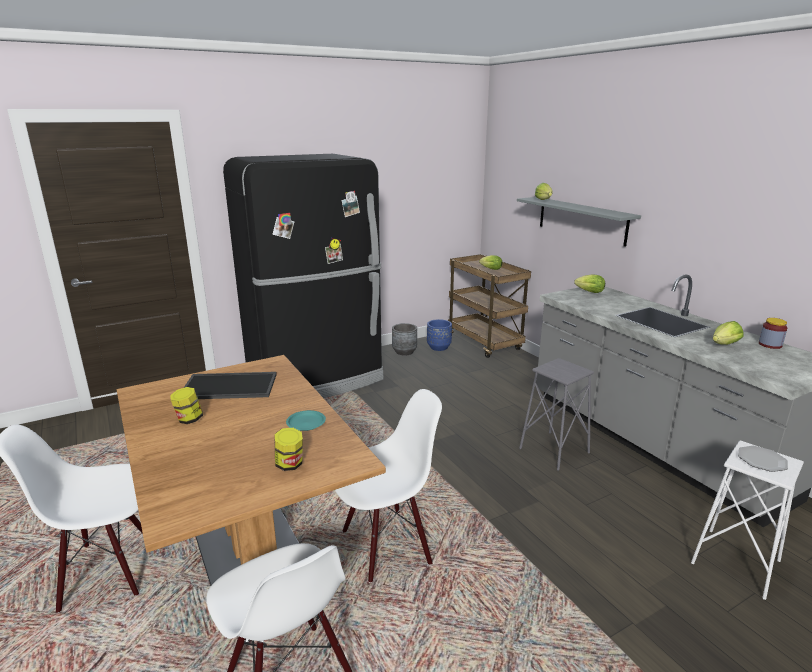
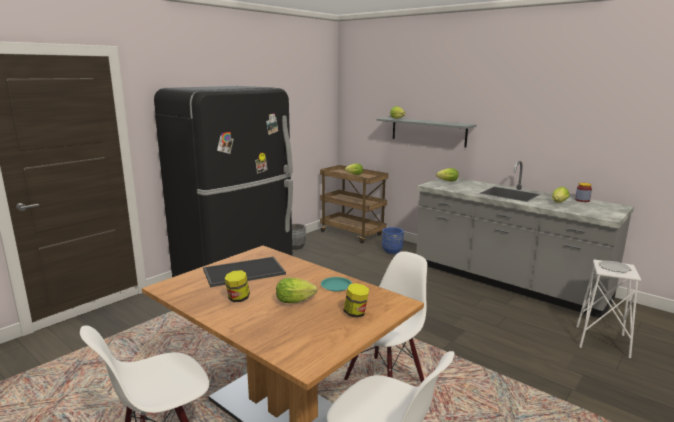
camera: 20 degrees left, 5 degrees down
(244, 435) = (297, 301): none -> lettuce
(439, 347) = (320, 240): blue planter -> blue planter (392, 251)
(554, 450) = (452, 297): grey stool -> none

